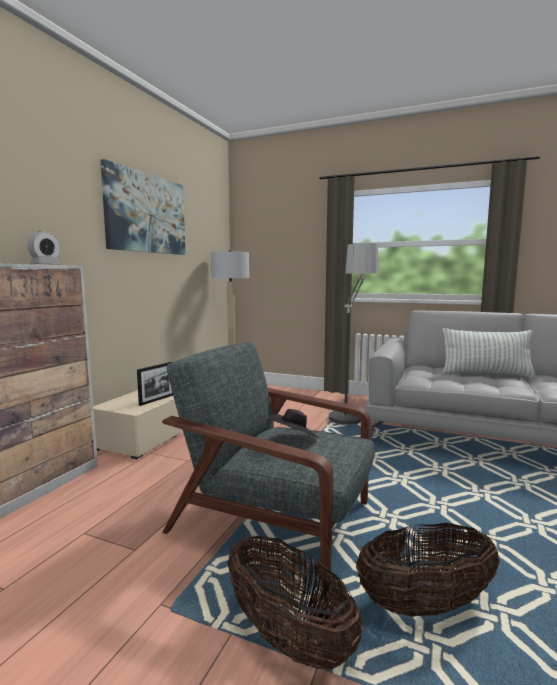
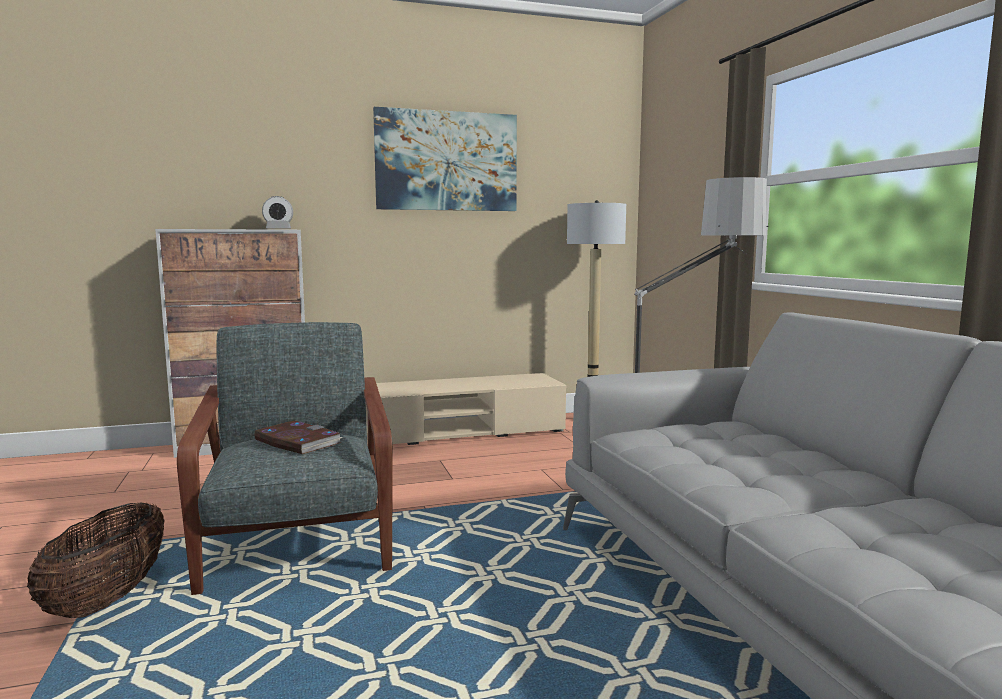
camera: 50 degrees right, 0 degrees up
(157, 400) = (396, 392): picture frame -> none
(293, 438) = (297, 442): black hat -> book
(425, 605) = (196, 653): basket -> none
(486, 374) = (801, 464): pillow -> none

